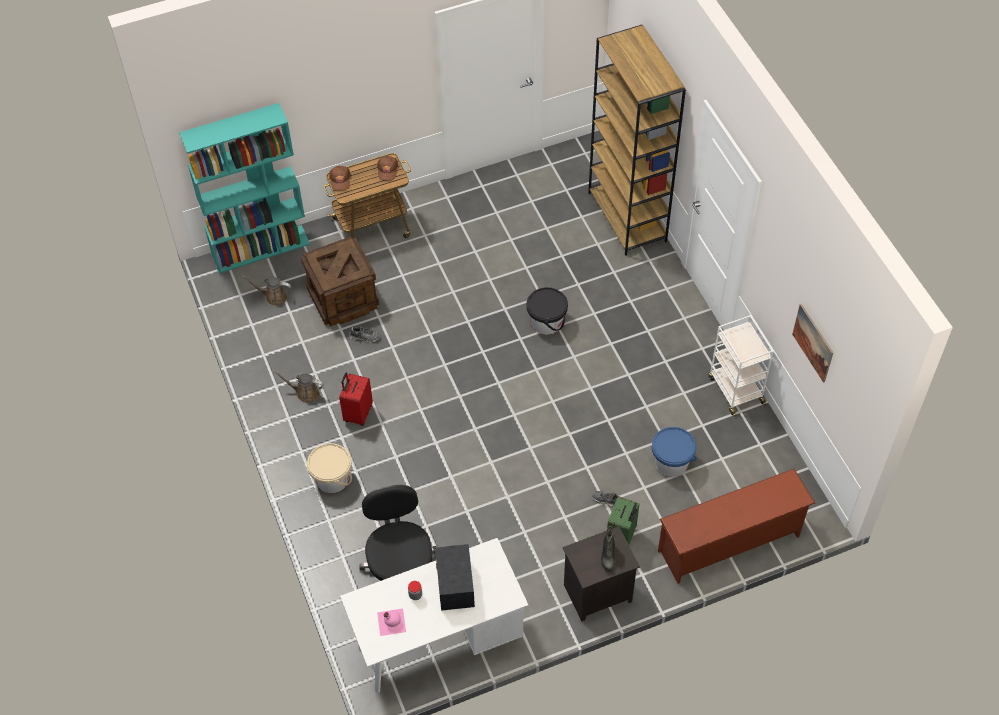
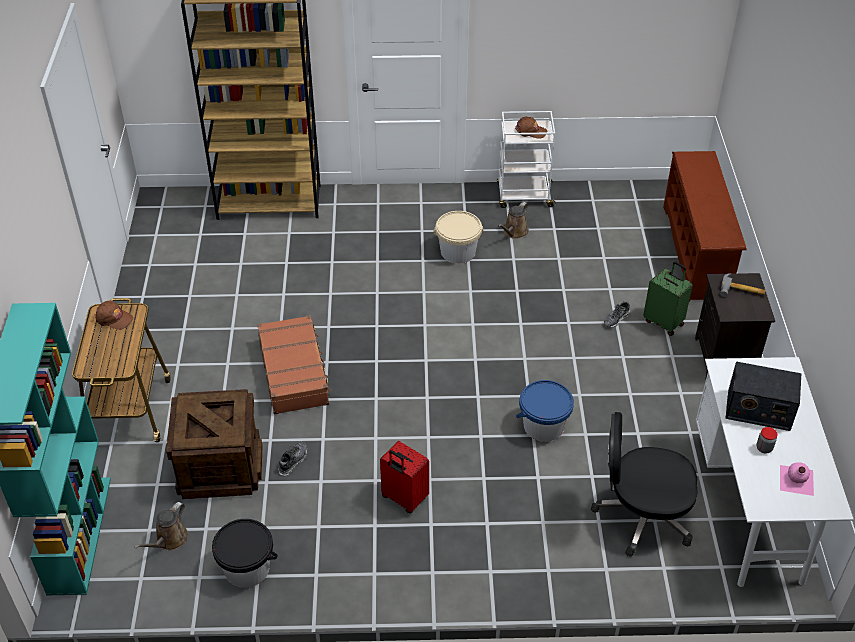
camera: 70 degrees left, 10 degrees down
(305, 393) = (344, 545): brown watering can -> brown watering can (514, 232)
(332, 478) = (488, 550): beige bucket -> beige bucket (458, 252)
(340, 180) = (95, 365): brown cap -> brown cap (530, 131)
(448, 306) = (294, 372): none -> brown suitcase
(546, 322) = (367, 299): black bucket -> black bucket (247, 568)
(607, 557) = (742, 292): black boot -> hammer
(671, 462) = (588, 261): blue bucket -> blue bucket (543, 426)
(813, 343) = (607, 42): picture -> none

